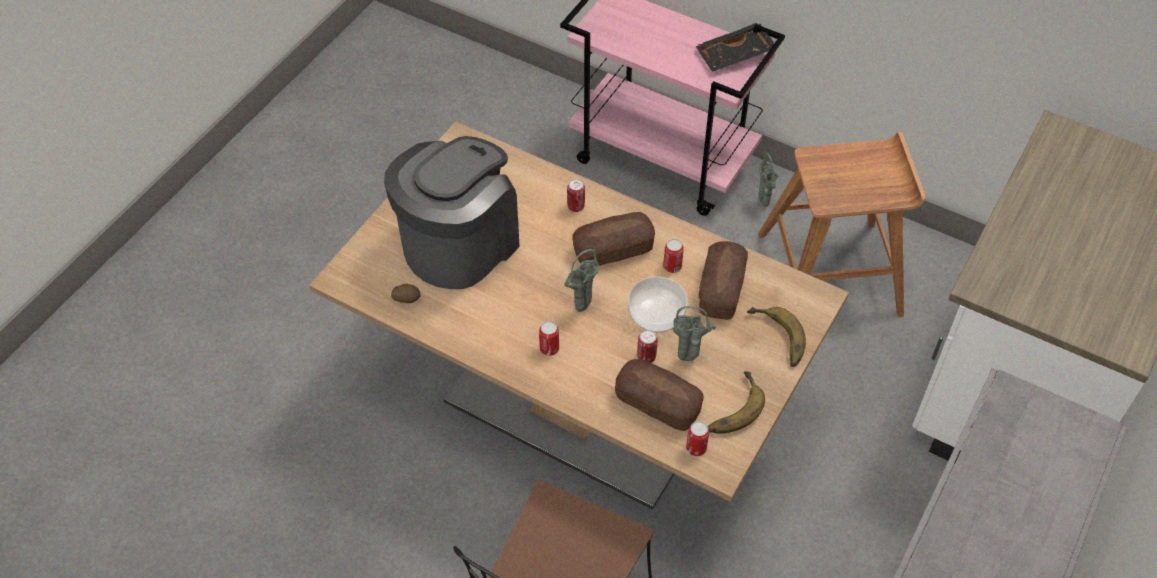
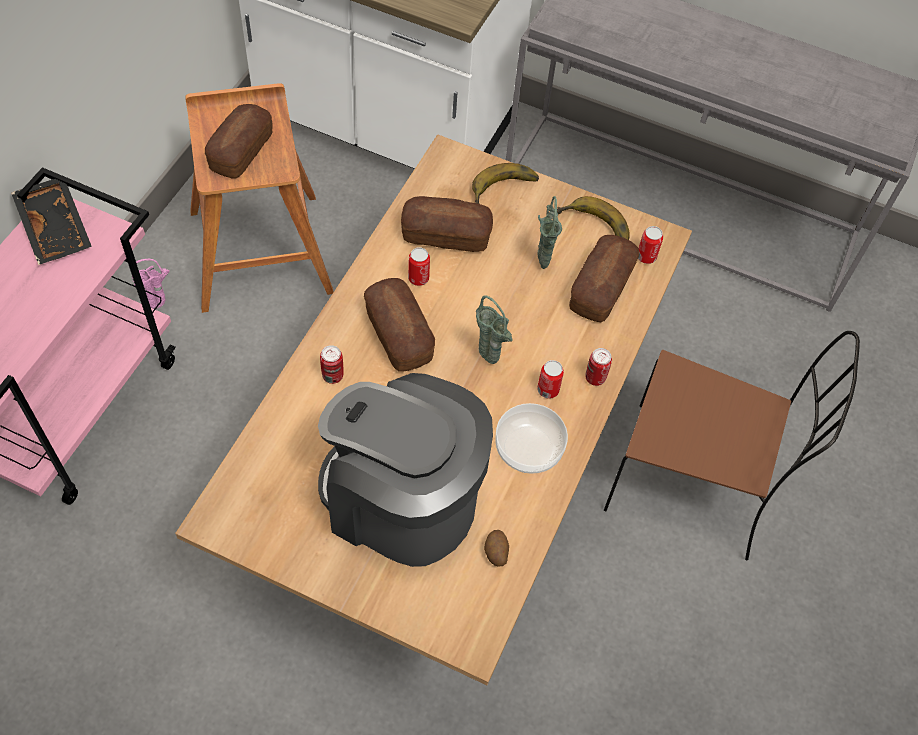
camera: 100 degrees left, 5 degrees up
(646, 357) = (545, 299): can -> can (595, 378)
(656, 315) = (488, 292): bowl -> bowl (529, 449)
(764, 205) = (160, 306): green vase -> pink vase
(844, 175) = (241, 151): none -> bread

